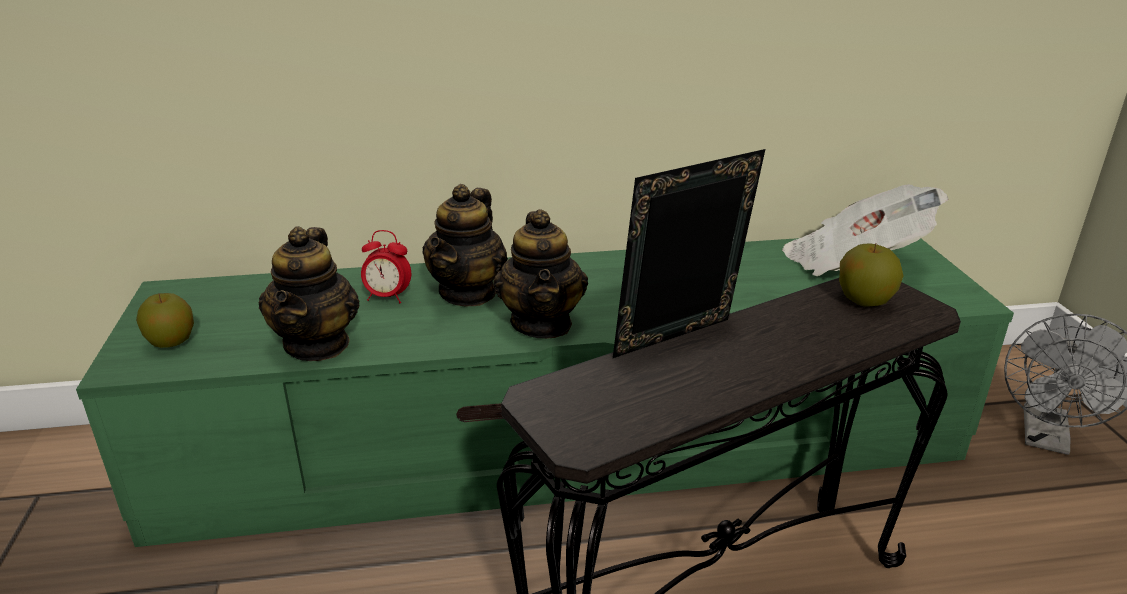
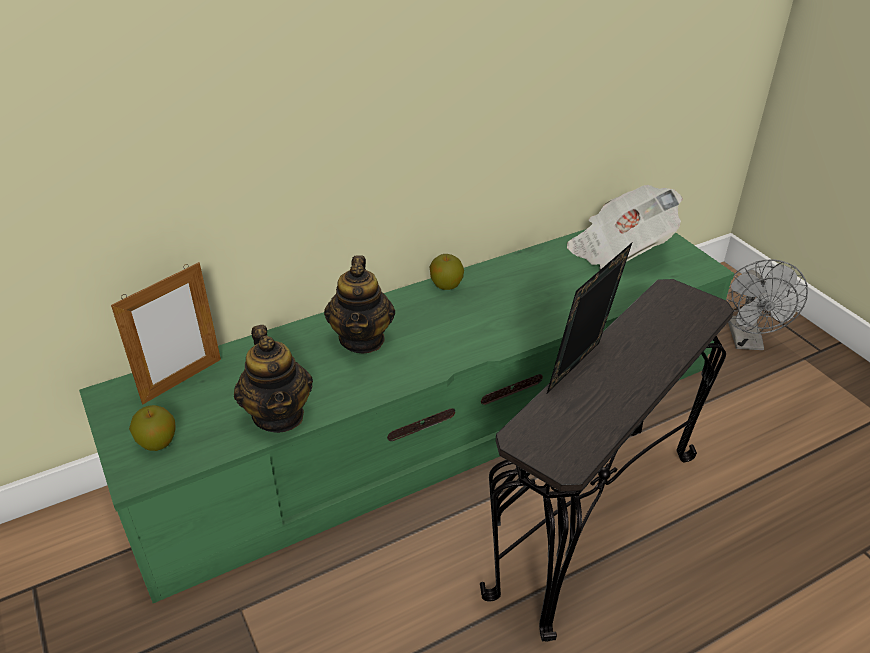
camera: 20 degrees left, 10 degrees up
(246, 293) = (182, 381): none -> picture frame
(388, 297) = (302, 358): alarm clock -> none
(542, 323) = (435, 355): teapot -> none
(864, 300) = (672, 306): apple -> apple (446, 285)

